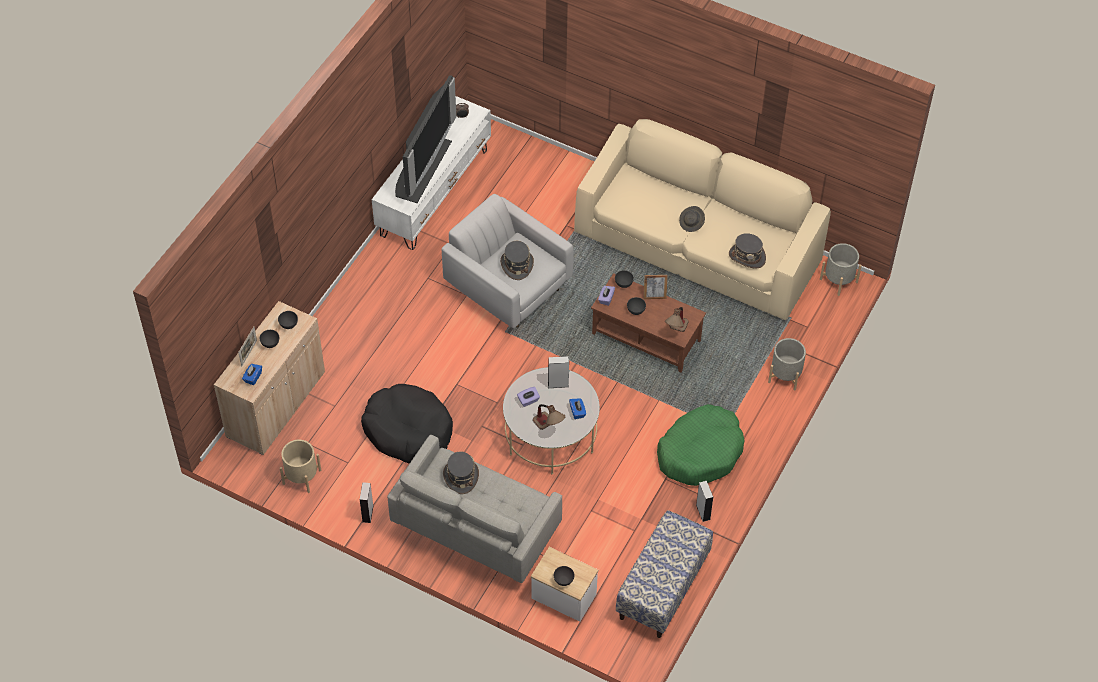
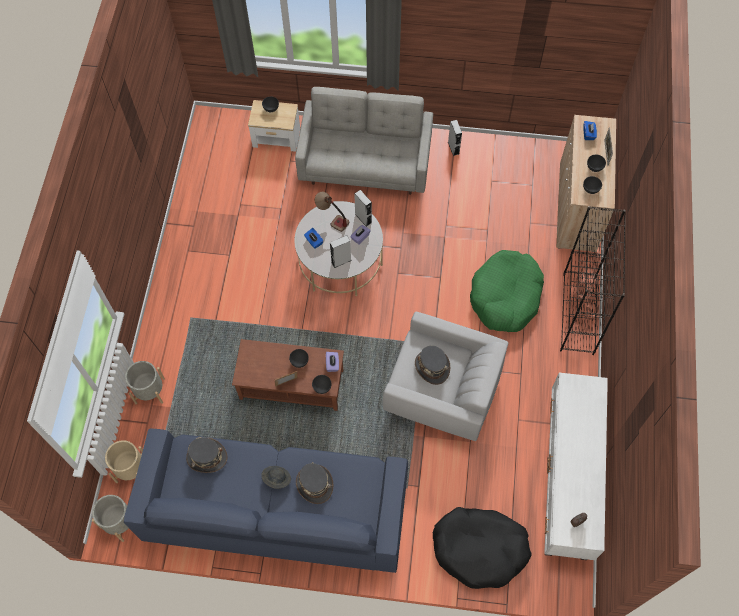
camera: 160 degrees right, 10 degrees up
(302, 477) = (520, 158): beige planter -> beige planter (131, 468)
(342, 308) = (578, 314): none -> black bookcase
(408, 431) = (458, 223): black dog bed -> black dog bed (479, 549)
(422, 168) = (580, 435): television -> none
(461, 476) = (386, 157): grey hat -> grey hat (315, 484)
(663, 588) = (203, 168): bench -> none
(676, 332) = (253, 352): table lamp -> none
(697, 247) = (276, 510): beige sofa -> blue sofa
(700, 452) = (207, 288): green dog bed -> green dog bed (505, 296)
(703, 512) = (189, 237): grey speaker -> grey speaker (363, 218)

